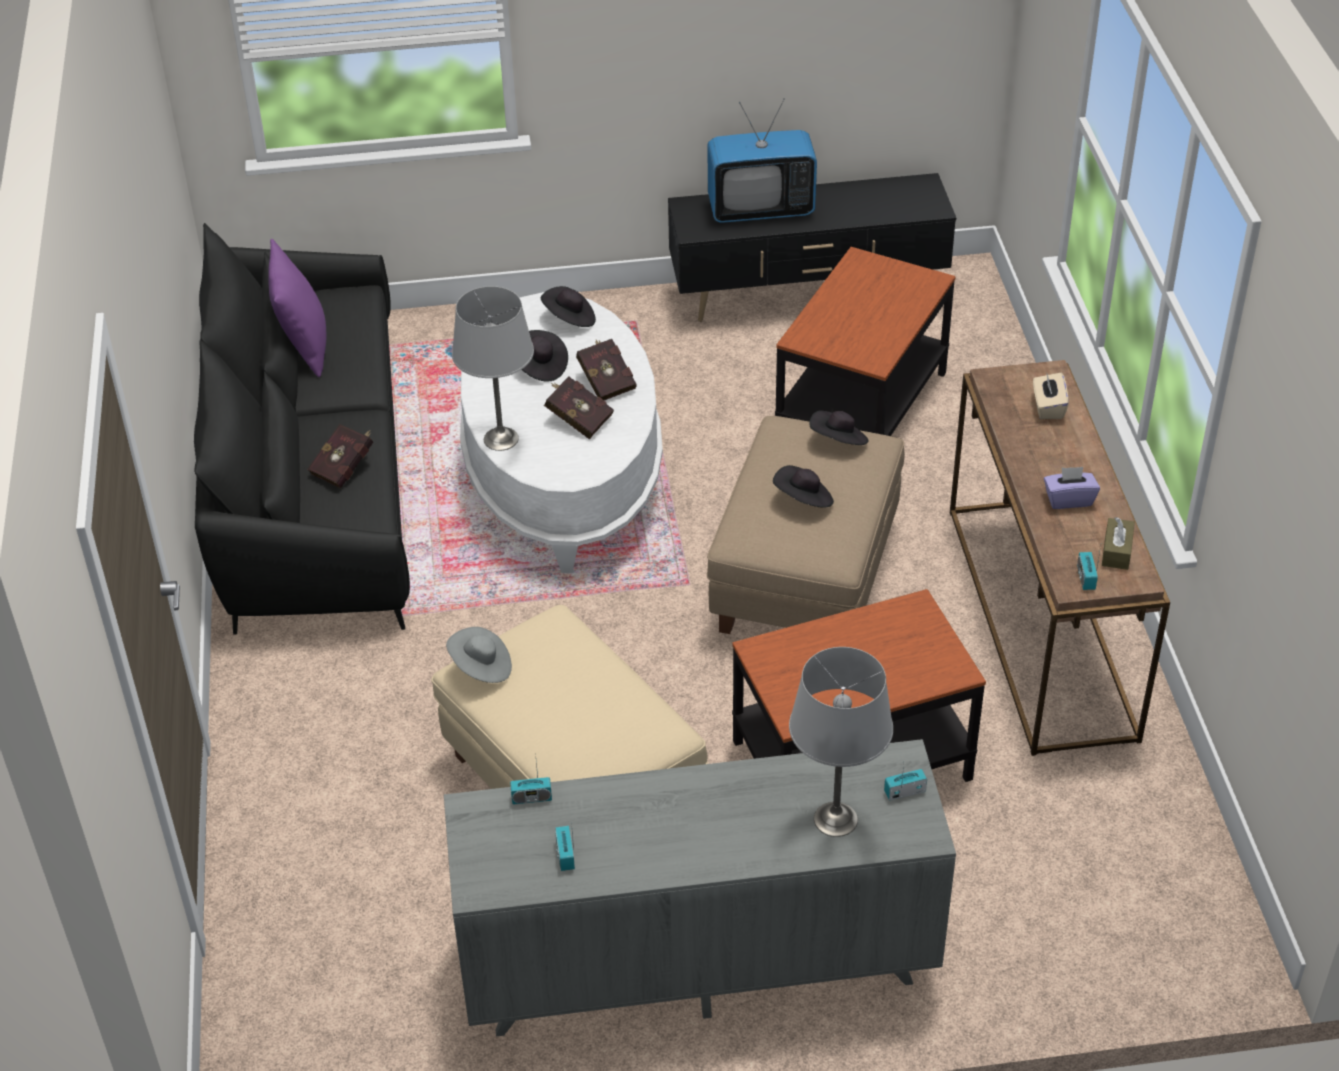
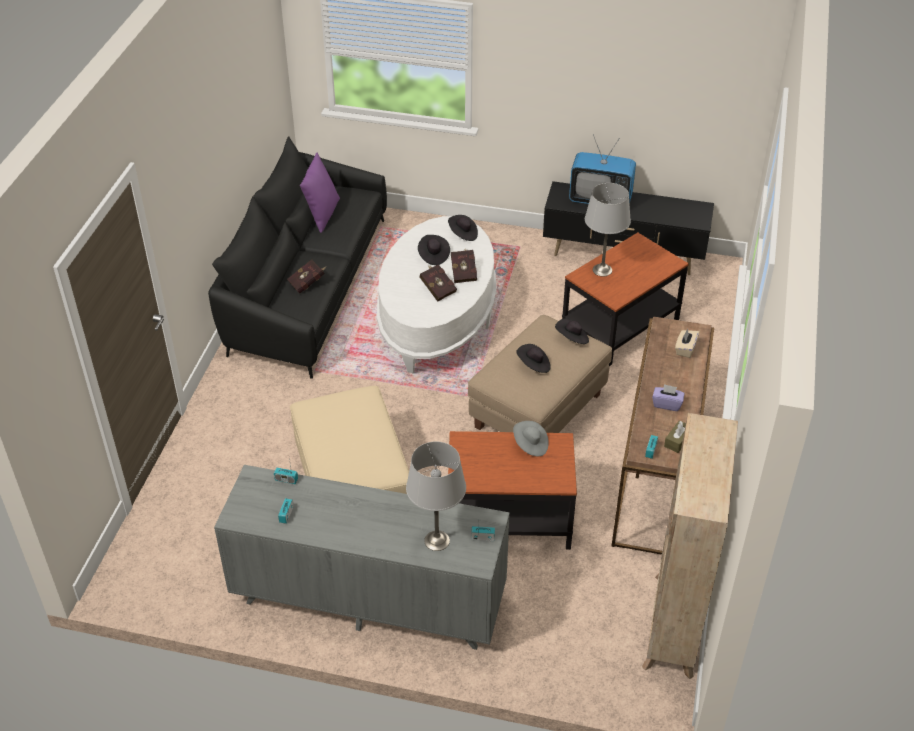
camera: 20 degrees right, 0 degrees up
(481, 667) = (314, 406): grey hat -> grey hat (530, 445)
(500, 439) = (391, 289): grey table lamp -> grey table lamp (602, 270)
(1187, 848) = (673, 626): none -> beige bookcase

